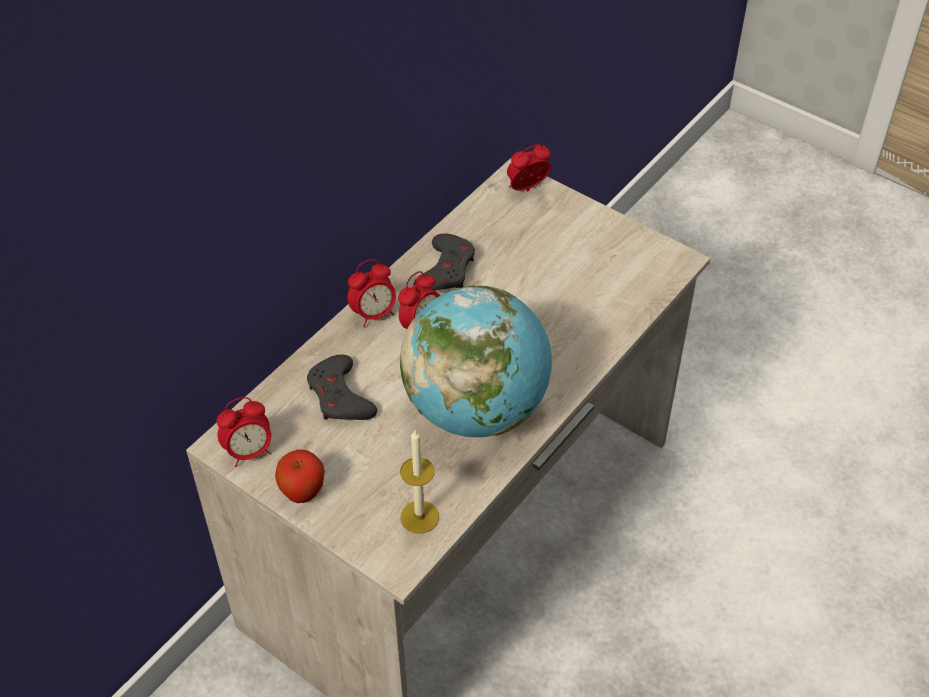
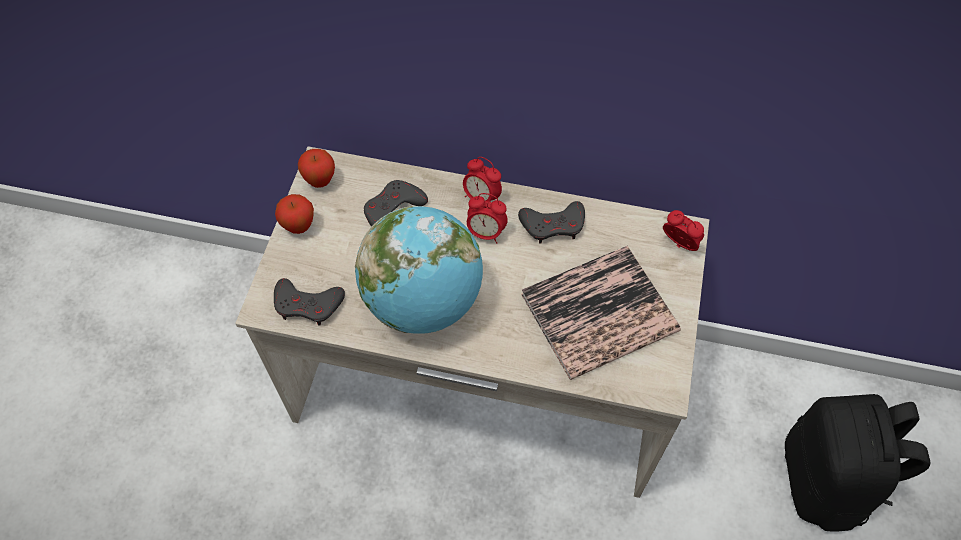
camera: 65 degrees right, 10 degrees up
(249, 452) = (320, 181): alarm clock -> apple
(419, 517) = (308, 304): candle -> grey game controller
(569, 274) = (599, 313): none -> book
(712, 296) = (825, 481): none -> black backpack

